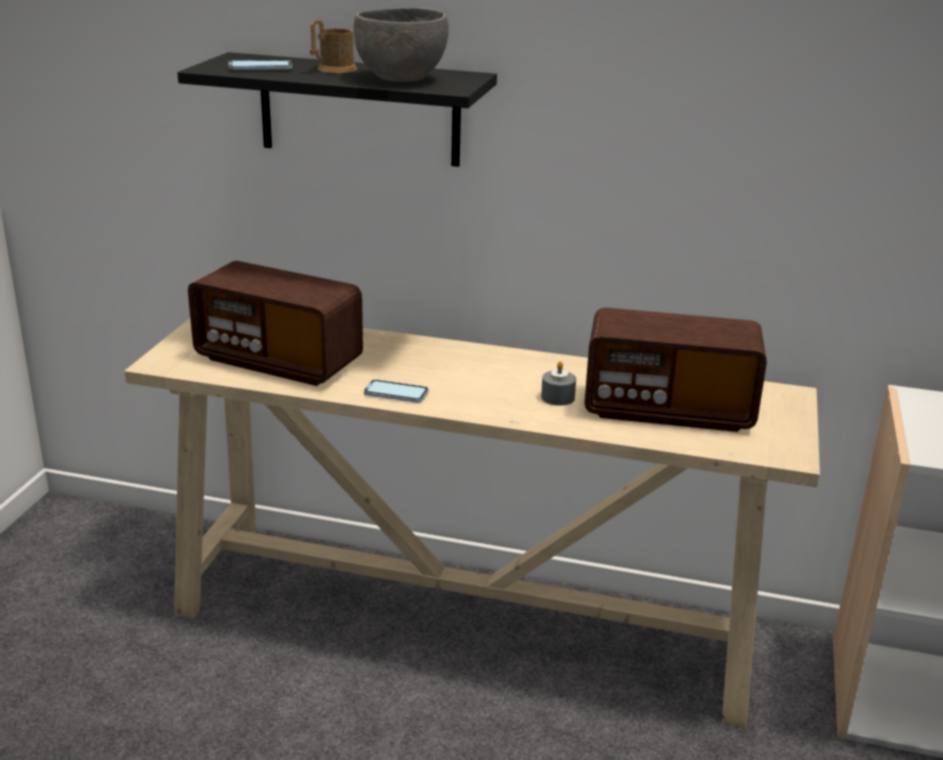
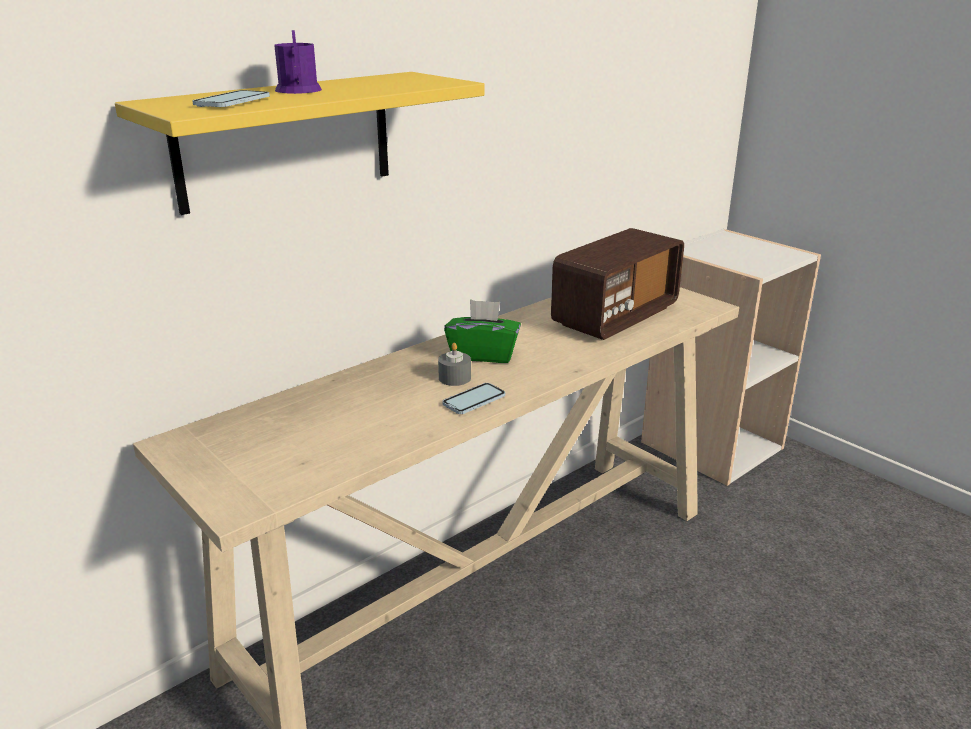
camera: 55 degrees left, 0 degrees up
(279, 361) = (334, 436): radio -> none
(332, 69) = (298, 91): brown mug -> purple mug
(359, 110) = (286, 140): black shelf -> yellow shelf
(401, 79) = (385, 84): grey bowl -> none
(487, 373) = (483, 354): none -> green tissue box
(557, 397) = (556, 343): grey candle -> grey candle (454, 378)

